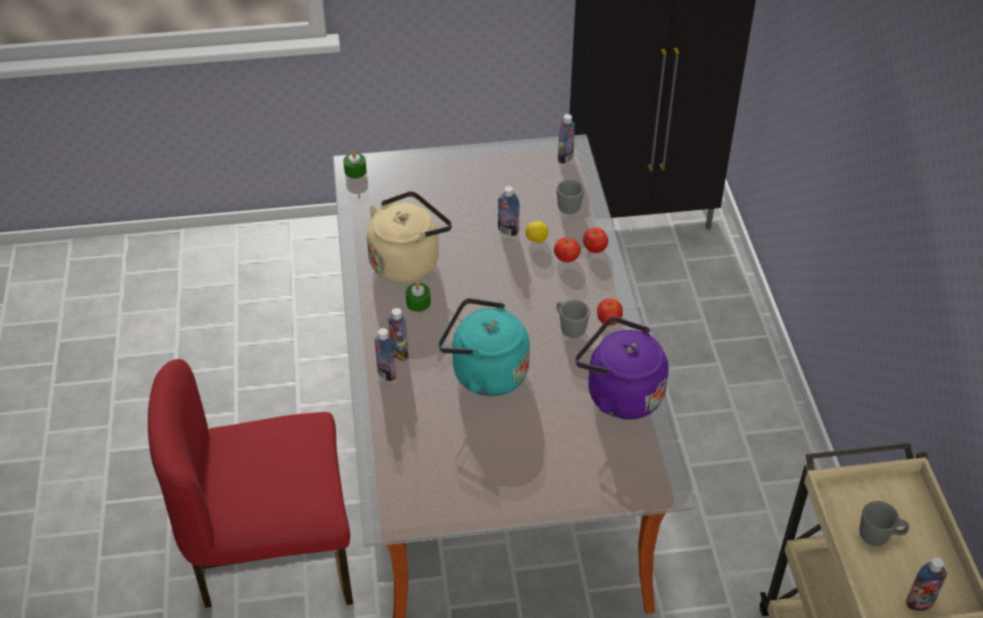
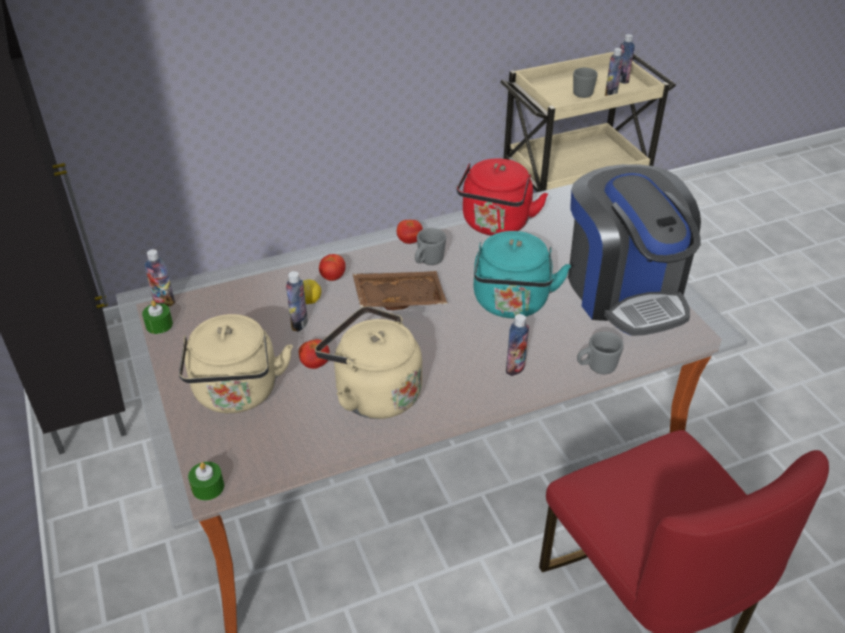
camera: 105 degrees left, 5 degrees down
(386, 373) = (547, 371): bottle -> bottle (611, 94)
(418, 303) = (436, 370): green candle -> green candle (159, 325)
(438, 190) = (237, 394): none -> beige kettle
(473, 467) = (624, 291): none -> coffee machine
(521, 297) = (399, 297): none -> brown tray
(569, 205) = (247, 287): grey mug -> grey mug (596, 367)
(594, 249) = (313, 261): tomato -> tomato (315, 364)
(619, 394) = (495, 225): purple kettle -> red kettle

